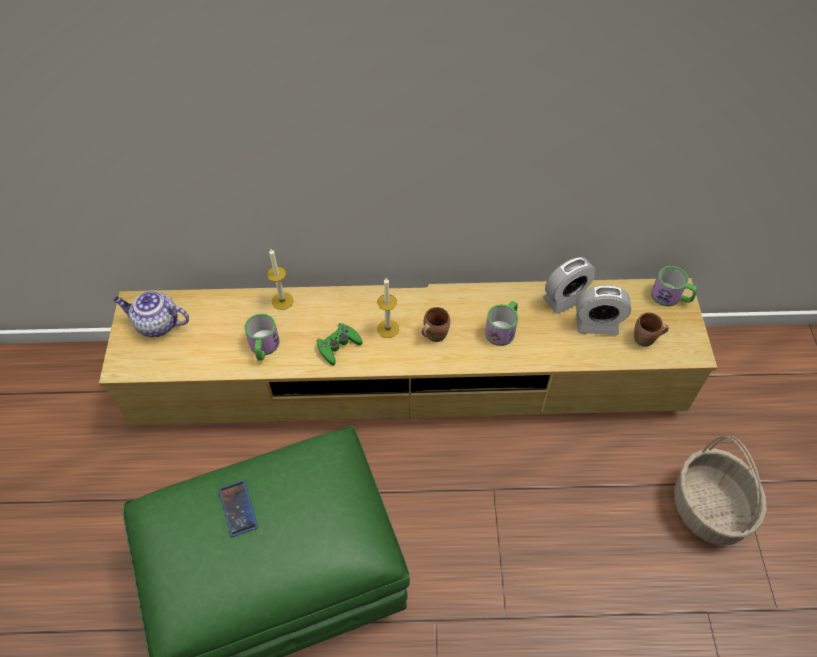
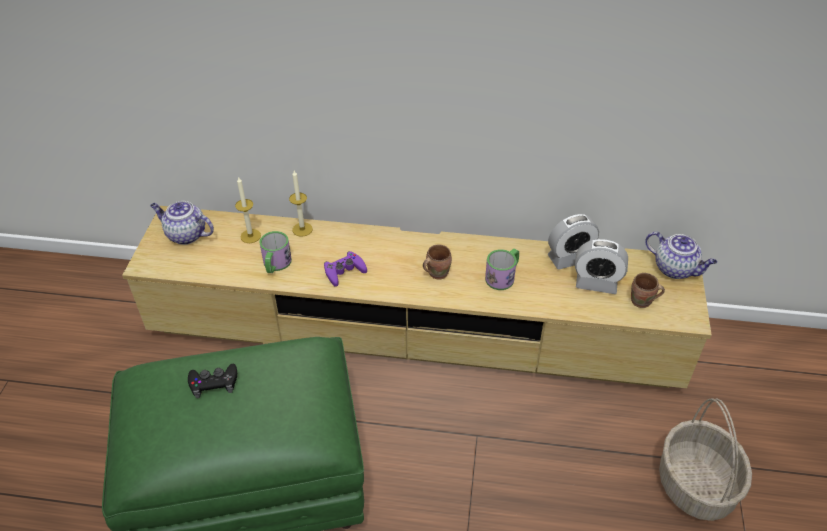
camera: 10 degrees right, 10 degrees down
(238, 508) = (214, 383): phone -> black game controller
(338, 346) = (344, 271): green game controller -> purple game controller
(388, 328) = (394, 263): candle -> candle (250, 236)
(671, 297) = (675, 269): mug -> teapot

